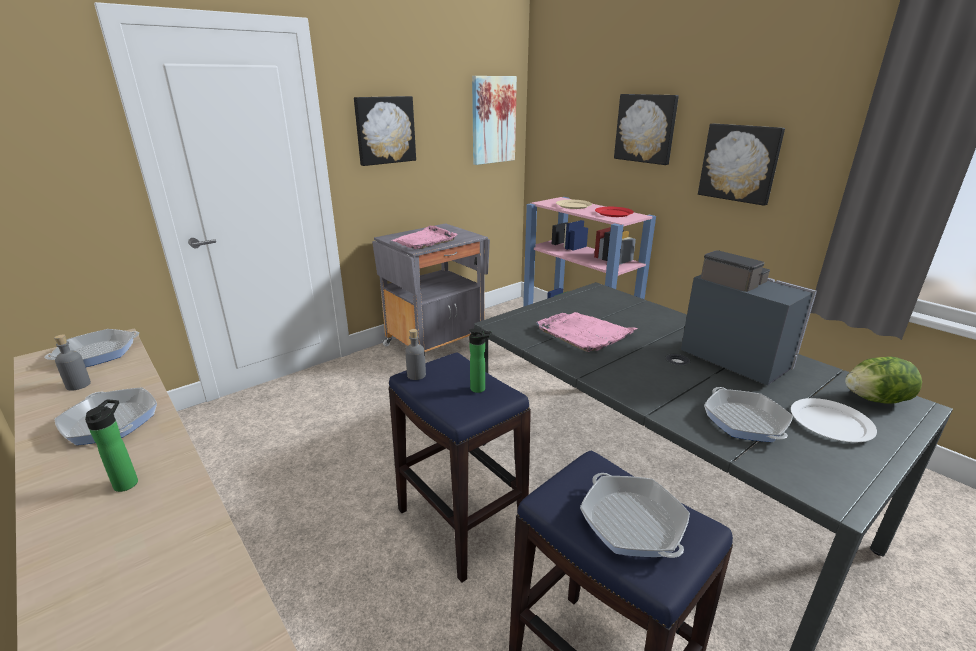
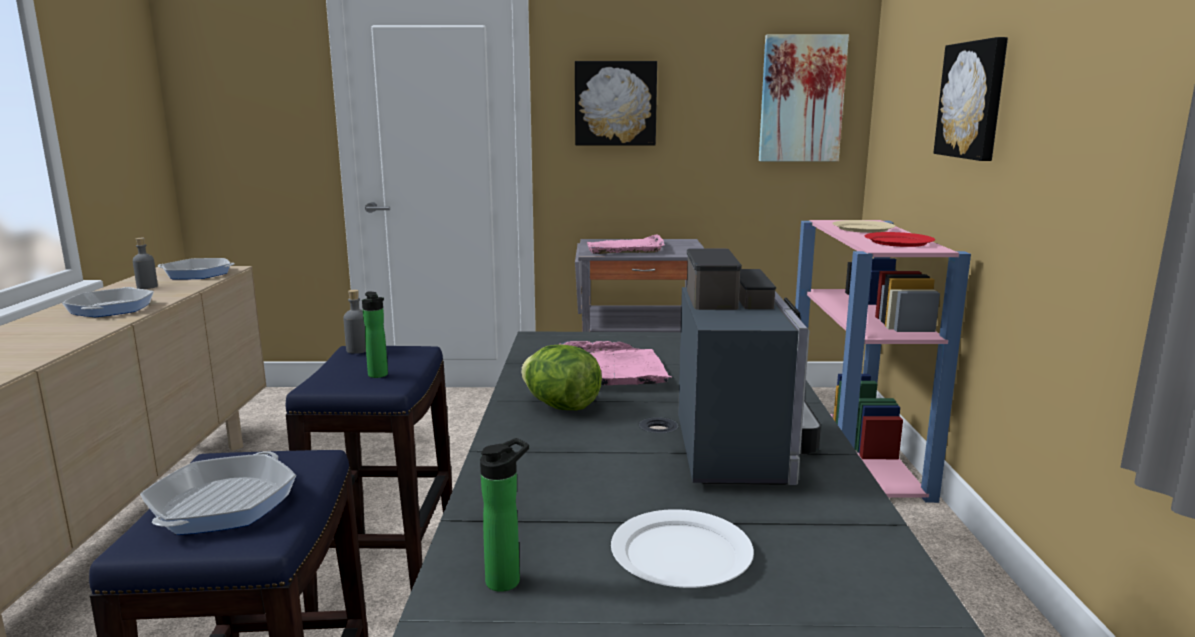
camera: 40 degrees right, 10 degrees down
(128, 482) = (42, 337): bottle -> bottle (507, 579)
(740, 163) = (1071, 152): picture -> none
(745, 421) = (566, 500): frying pan -> none
(875, 399) = (849, 570): lettuce -> lettuce (561, 406)

